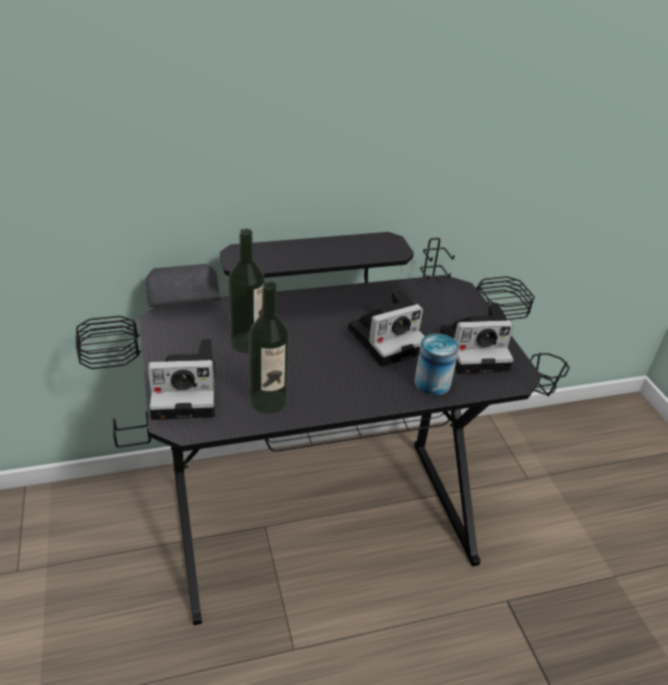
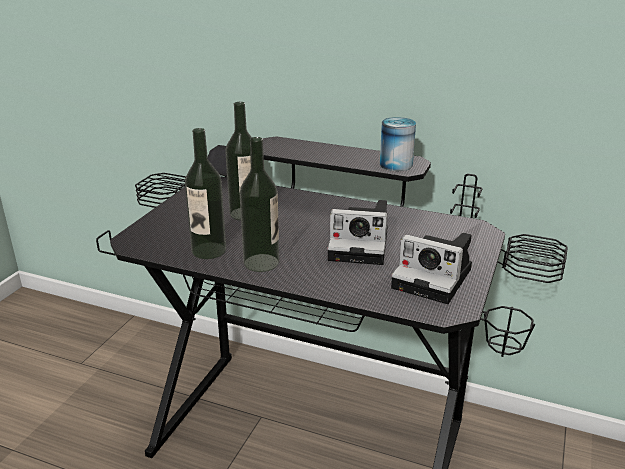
camera: 40 degrees right, 10 degrees down
(188, 391) = (164, 227): camera -> none
(331, 393) = (261, 263): none -> bottle
(432, 383) = (356, 285): can -> can (396, 164)

